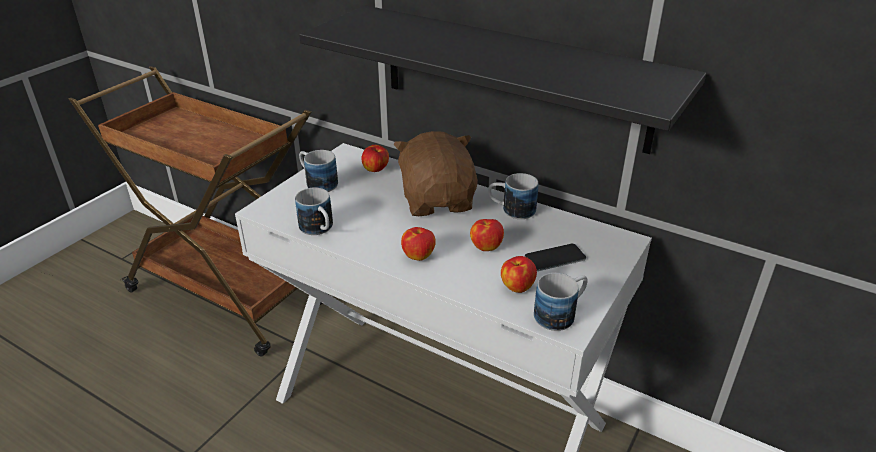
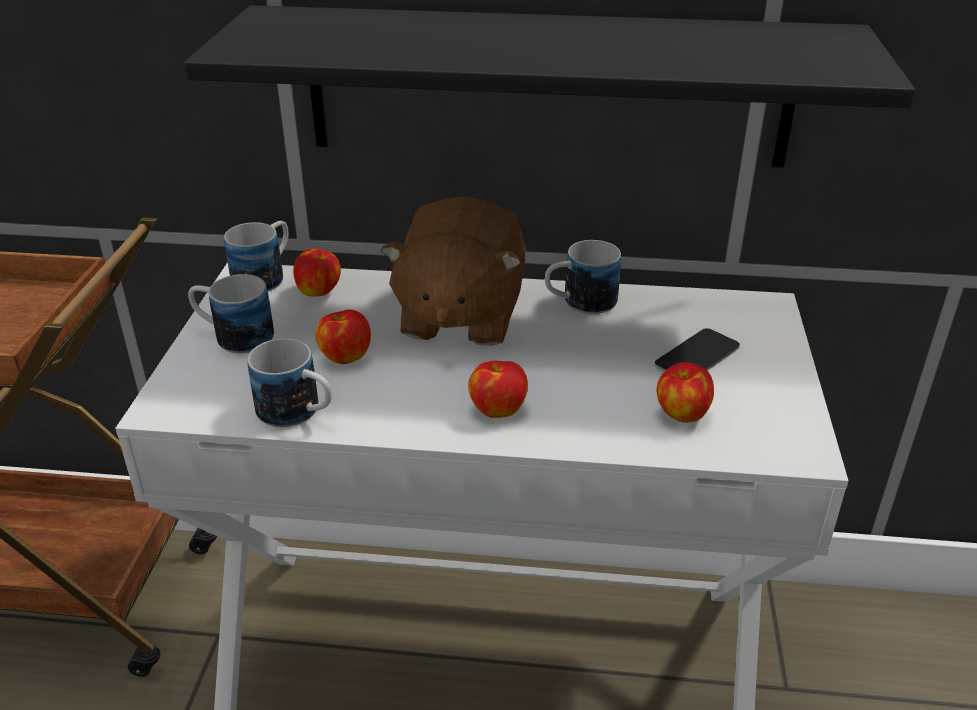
camera: 25 degrees left, 0 degrees up
(438, 201) = (459, 316): brown plush toy -> brown plush toy turned 135 degrees counterclockwise
(486, 246) = (587, 366): apple -> apple (345, 356)
(561, 314) = (774, 435): mug -> mug (266, 276)

